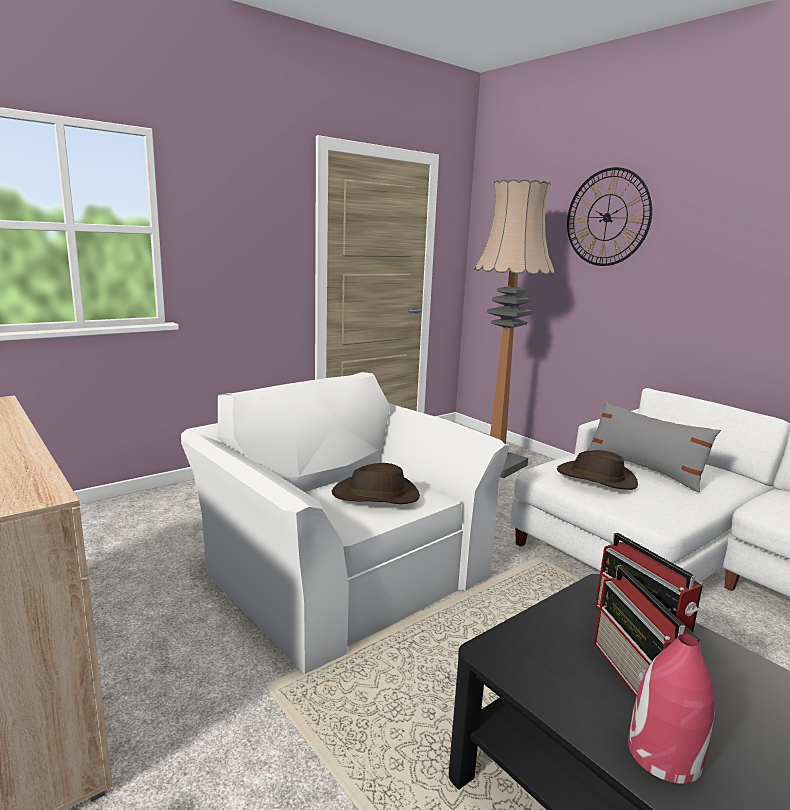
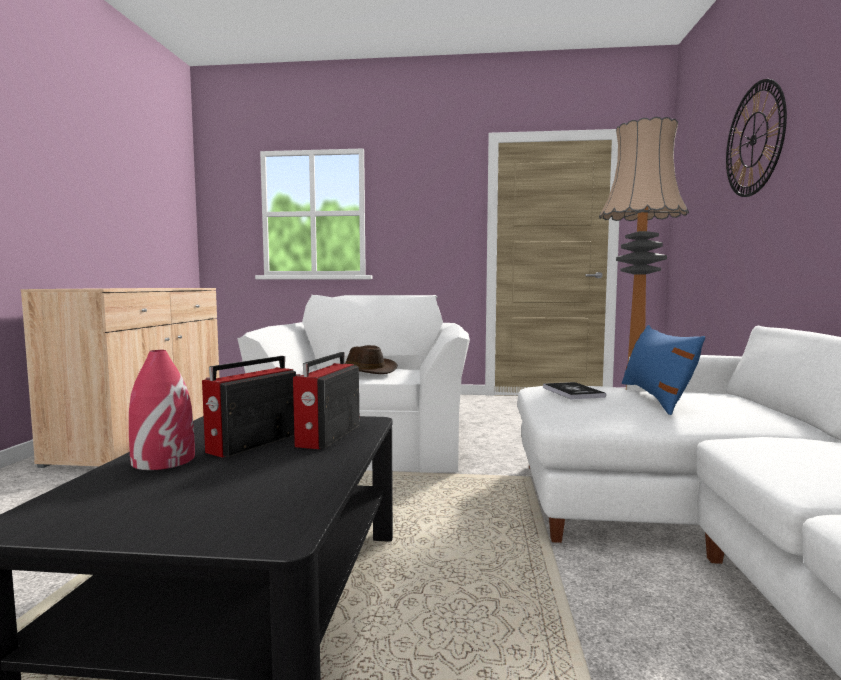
camera: 45 degrees right, 10 degrees down
(596, 479) = (573, 392): brown hat -> book
(643, 469) = (656, 397): grey pillow -> blue pillow

